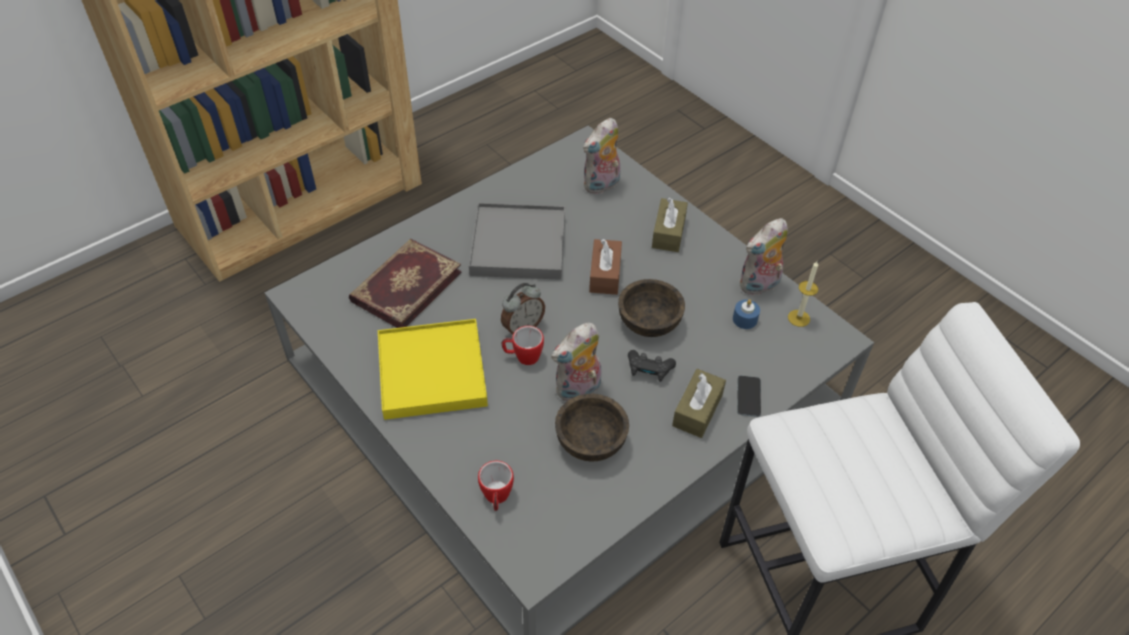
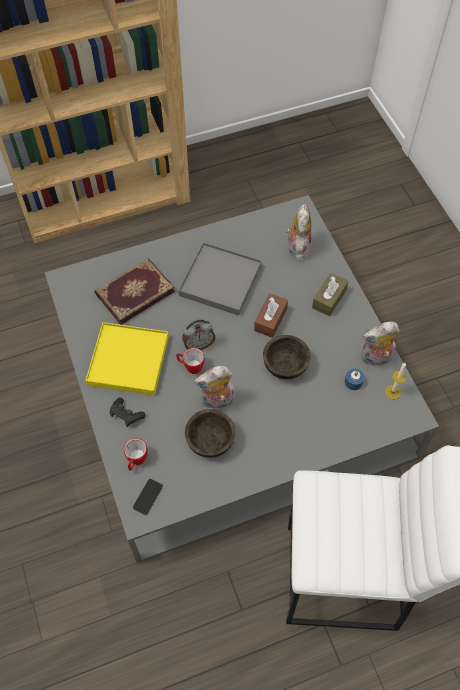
camera: 20 degrees right, 10 degrees up
(602, 185) = (297, 248): plush toy -> plush toy turned 120 degrees clockwise
(649, 370) = (270, 401): black game controller -> black game controller (126, 415)
(697, 410) = (290, 440): brown tissue box -> none
(748, 396) = (330, 440): phone -> phone (148, 496)

